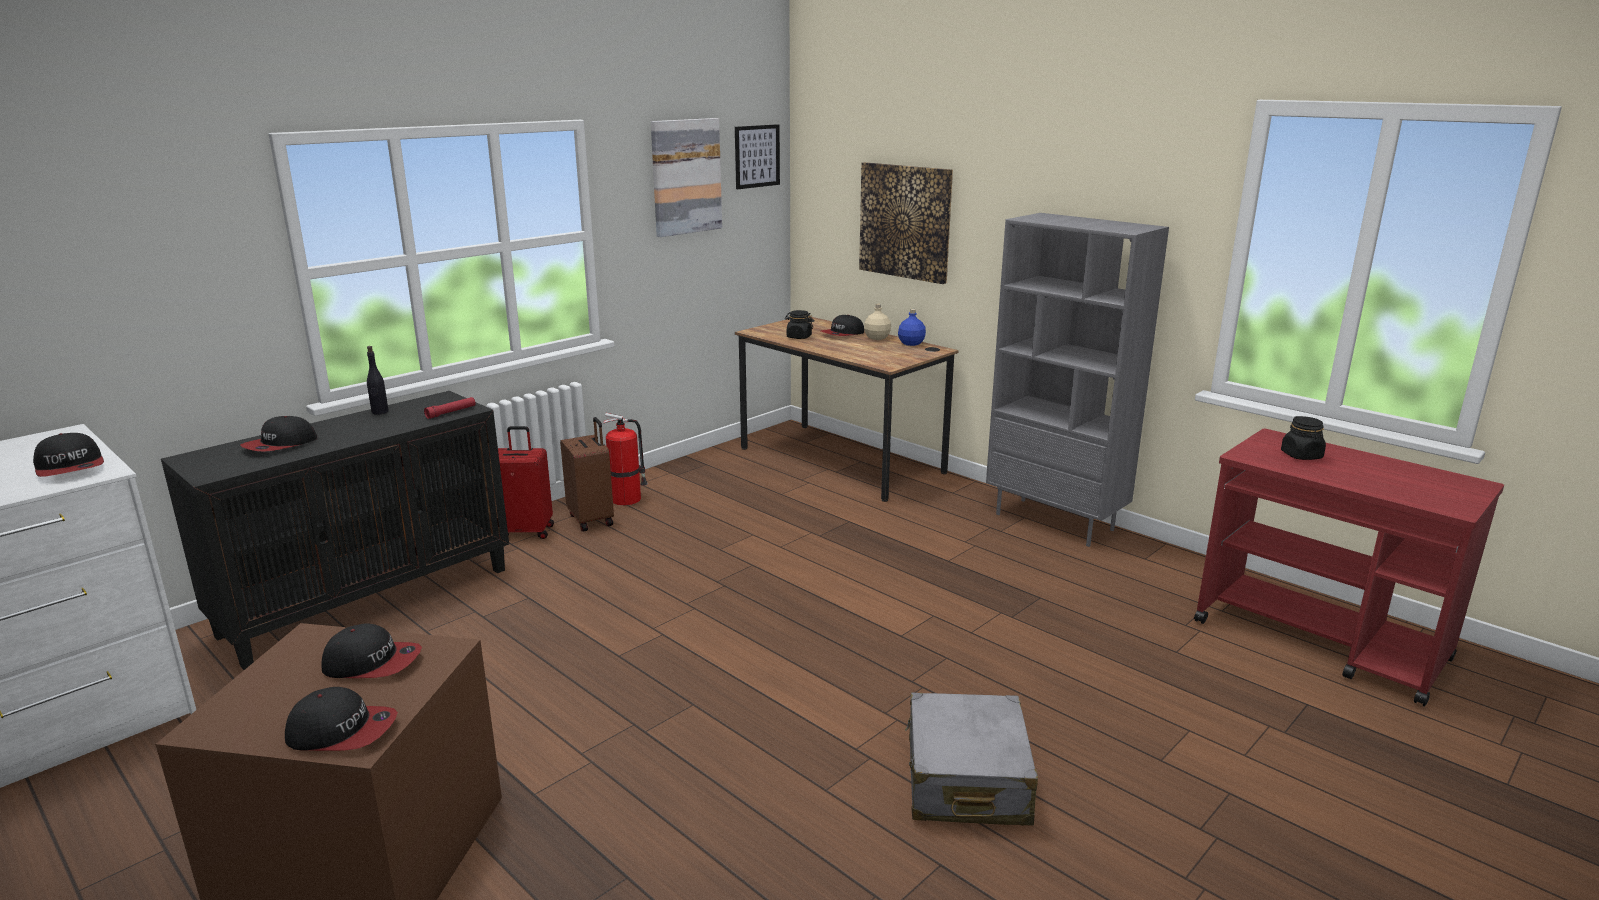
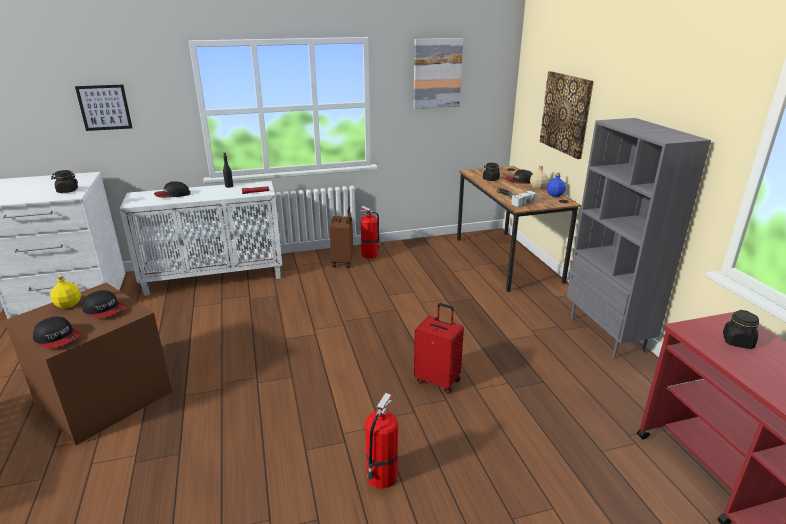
camera: 30 degrees right, 5 degrees up
(71, 467) = (67, 191): cap -> black jar
(275, 677) = (68, 304): none -> yellow bottle
(369, 600) = (215, 277): black cabinet -> white cabinet
(526, 531) = (308, 260): red suitcase -> red suitcase (438, 380)
(757, 156) = (492, 63): picture -> picture (104, 107)
(865, 358) = (512, 199): none -> hammer
(966, 780) = (381, 477): grey suitcase -> fire extinguisher

